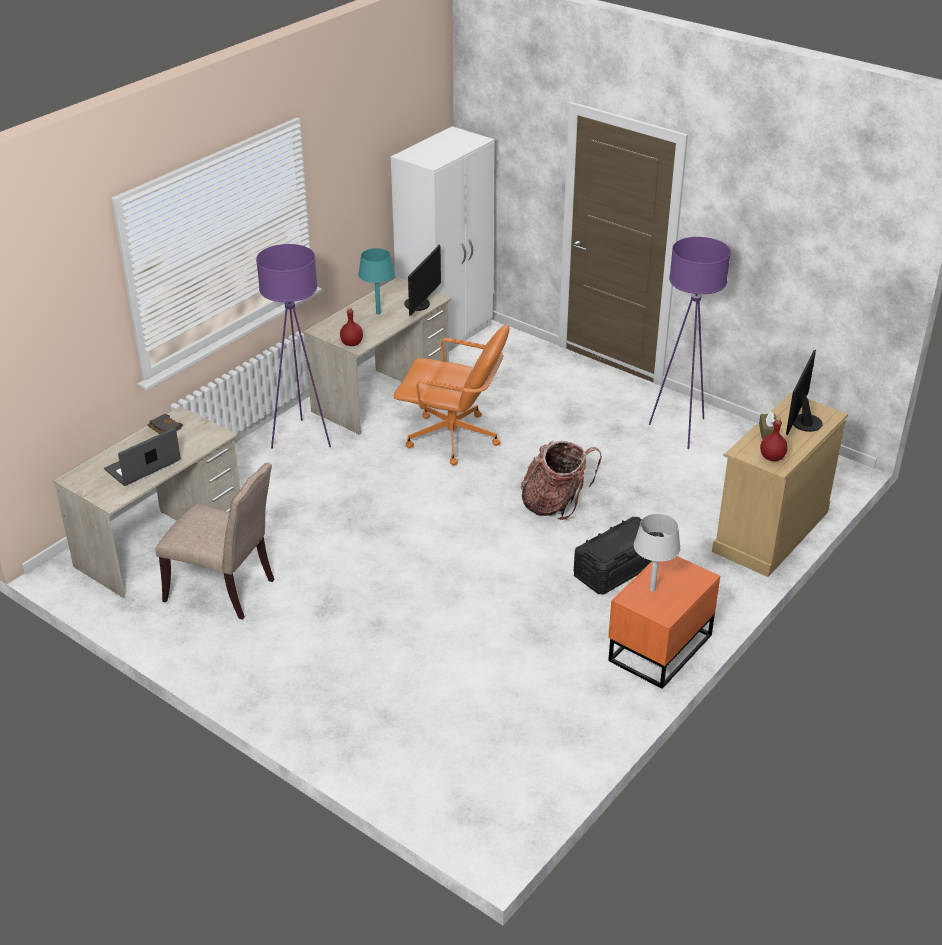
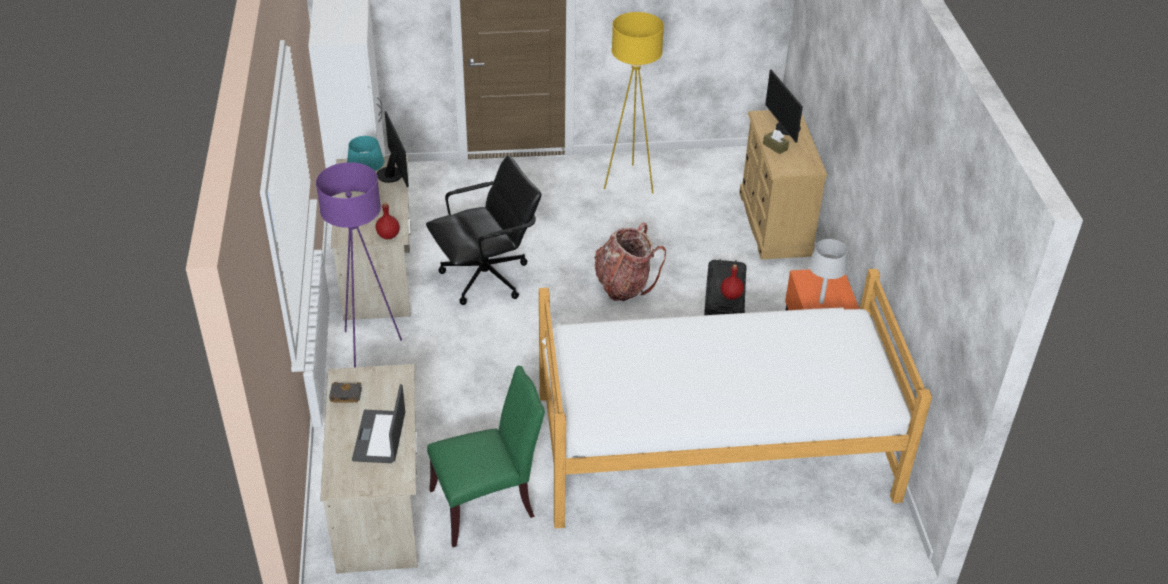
camera: 45 degrees left, 5 degrees up
(225, 589) = (487, 504): beige chair -> green chair
(447, 664) = (714, 447): none -> bed
(453, 439) = (486, 278): orange office chair -> black office chair
(681, 430) = (630, 181): purple floor lamp -> yellow floor lamp
(771, 457) = (802, 164): red bottle -> red bottle (730, 295)

